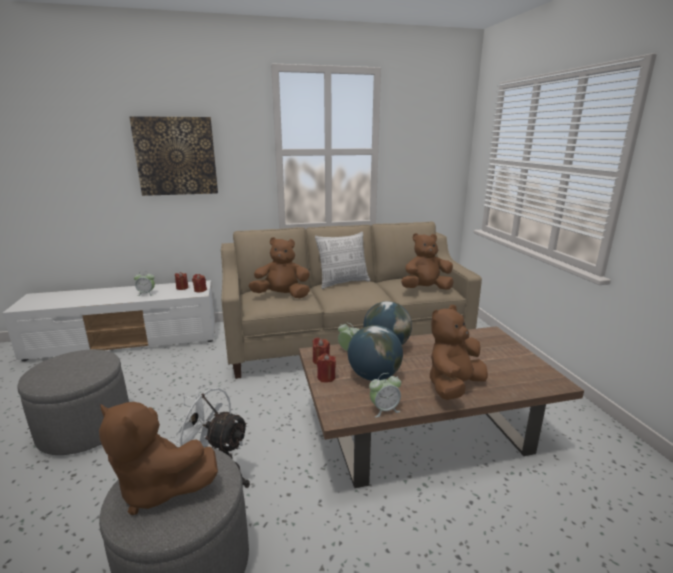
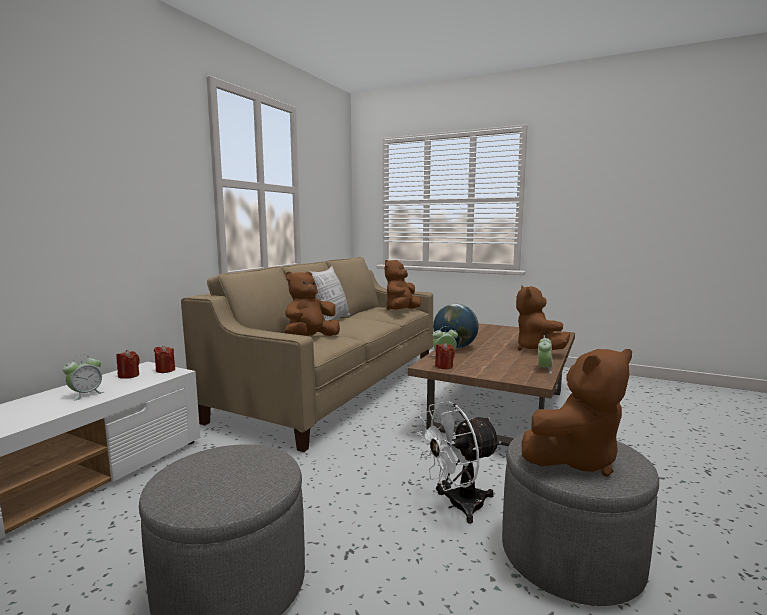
camera: 50 degrees left, 10 degrees down
(176, 156) = (97, 174): picture -> none
(326, 377) = (475, 371): red candle -> none
(374, 376) = (495, 360): globe -> none

